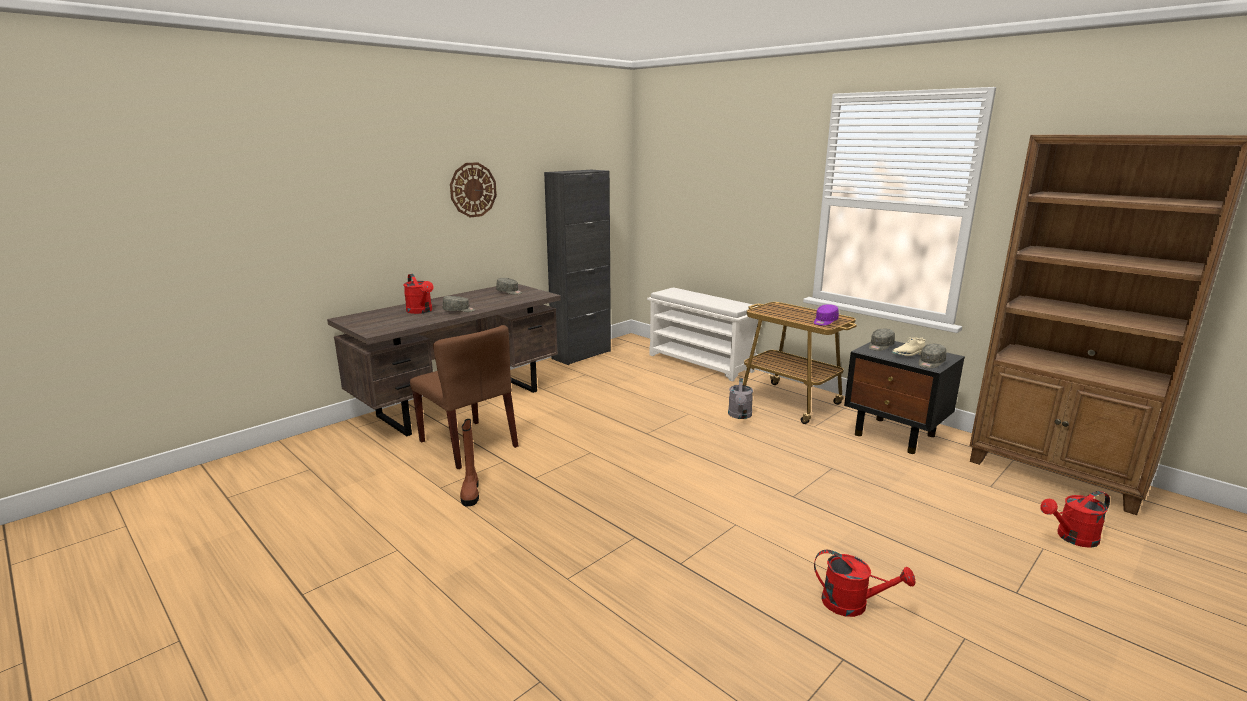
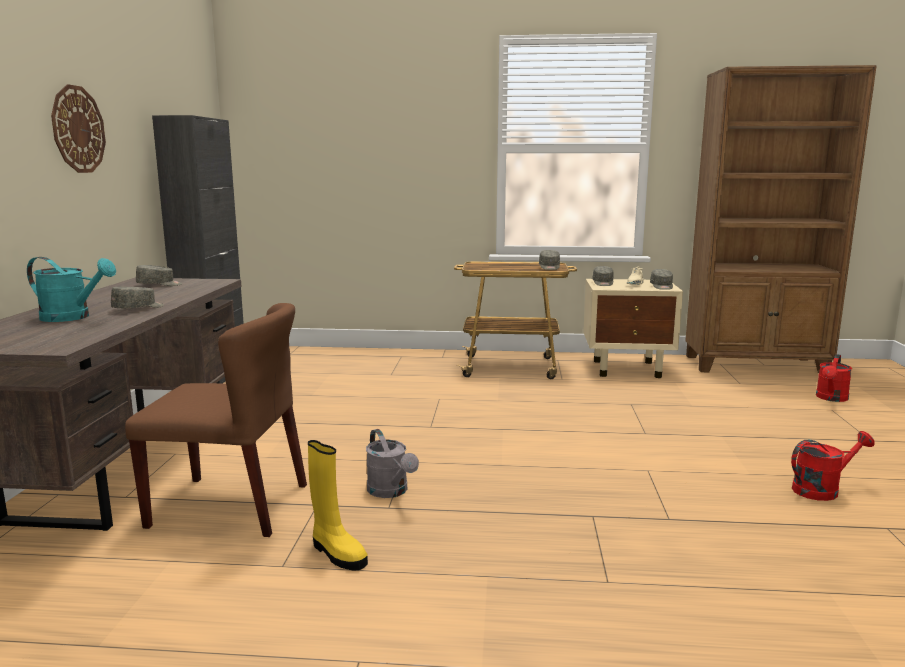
camera: 40 degrees left, 5 degrees down
(421, 311) = (73, 317): red watering can -> turquoise watering can
(471, 492) = (337, 553): brown boot -> yellow boot
(701, 363) = (370, 355): white shoe rack -> none
(740, 416) = (488, 387): grey watering can -> grey watering can (391, 492)
(825, 321) = (549, 267): purple cap -> grey cap
(896, 435) = (627, 369): black nightstand -> beige nightstand

